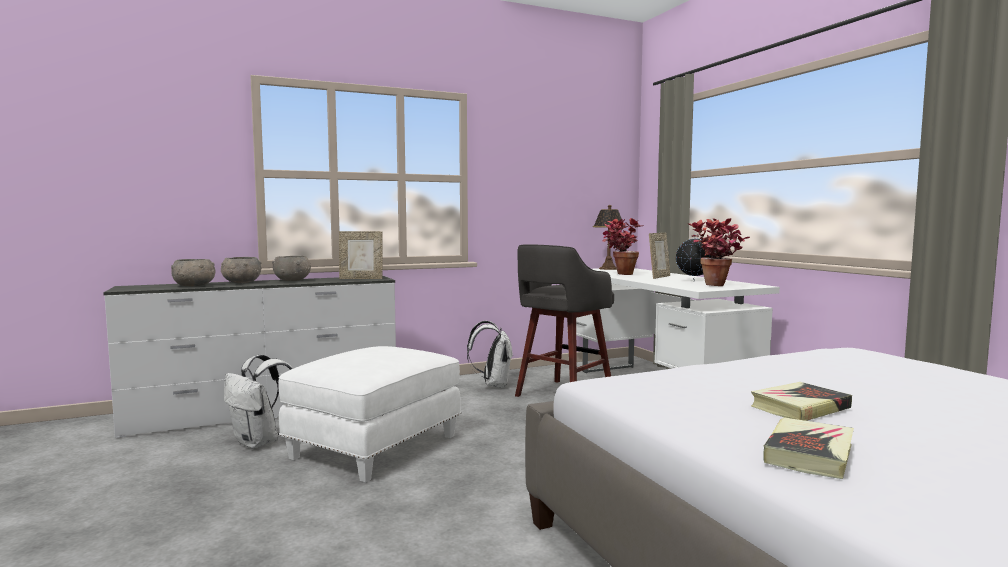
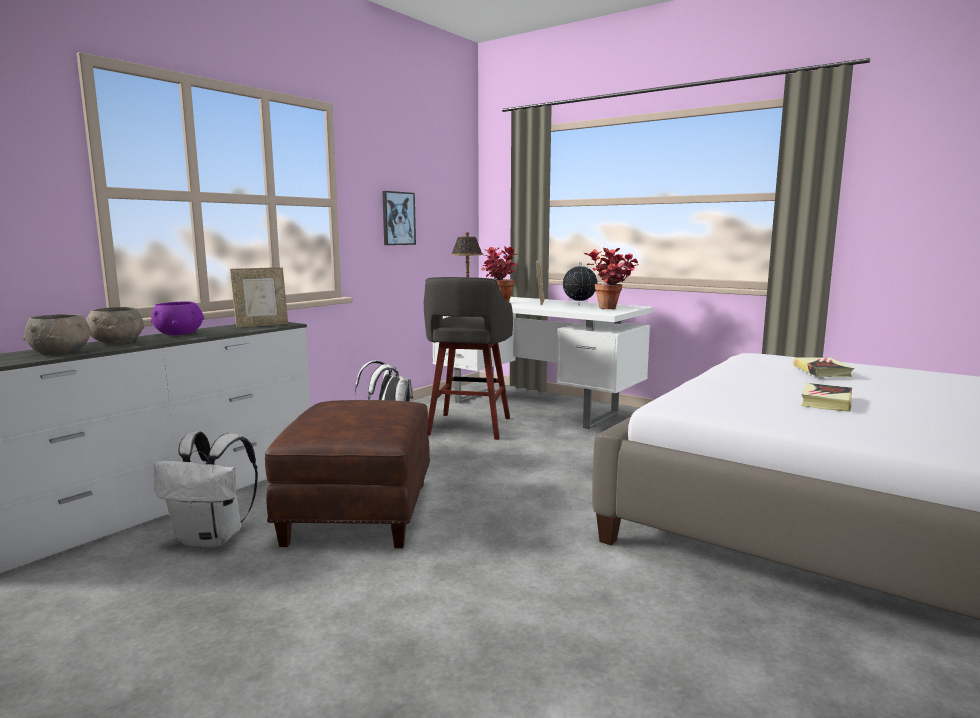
camera: 30 degrees left, 5 degrees up
(292, 280) = (179, 334): grey bowl -> purple bowl
(375, 446) = (358, 511): white ottoman -> brown ottoman
(535, 192) = (398, 218): none -> picture
(809, 454) = (898, 431): book -> book (822, 371)

